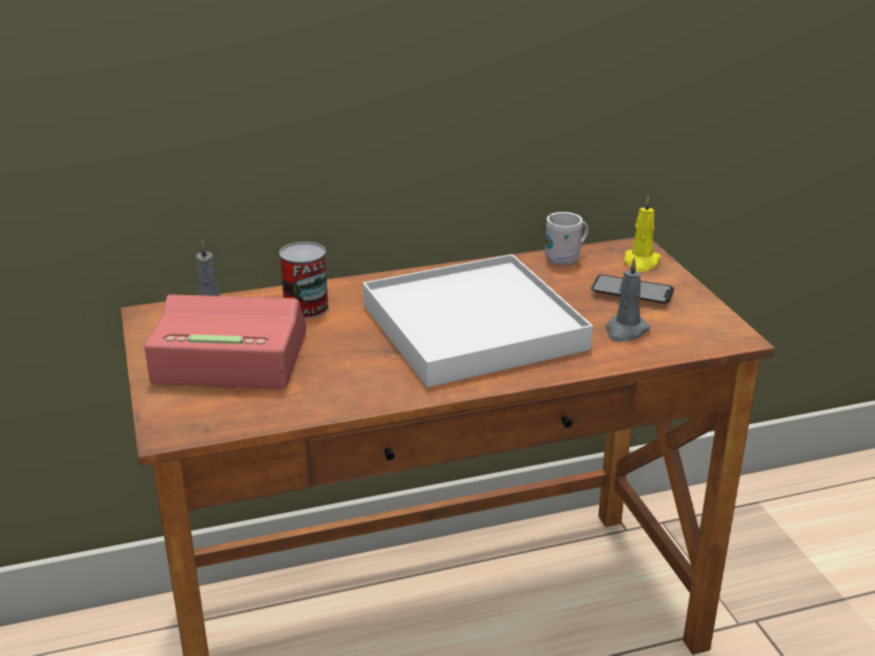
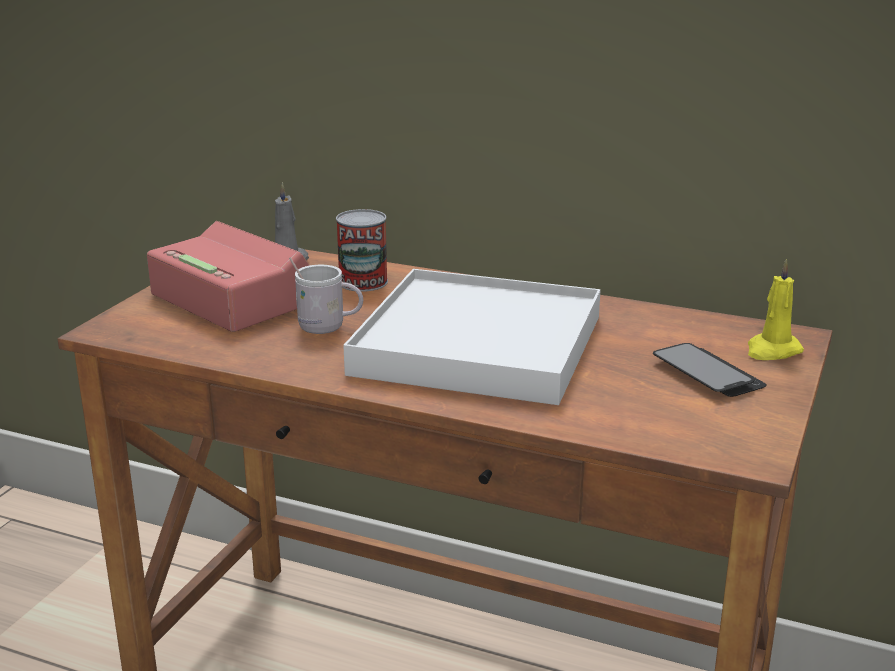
camera: 40 degrees right, 5 degrees down
(566, 259) = (687, 321): white mug -> white mug (328, 328)
(625, 331) = (630, 403): grey candle -> none

